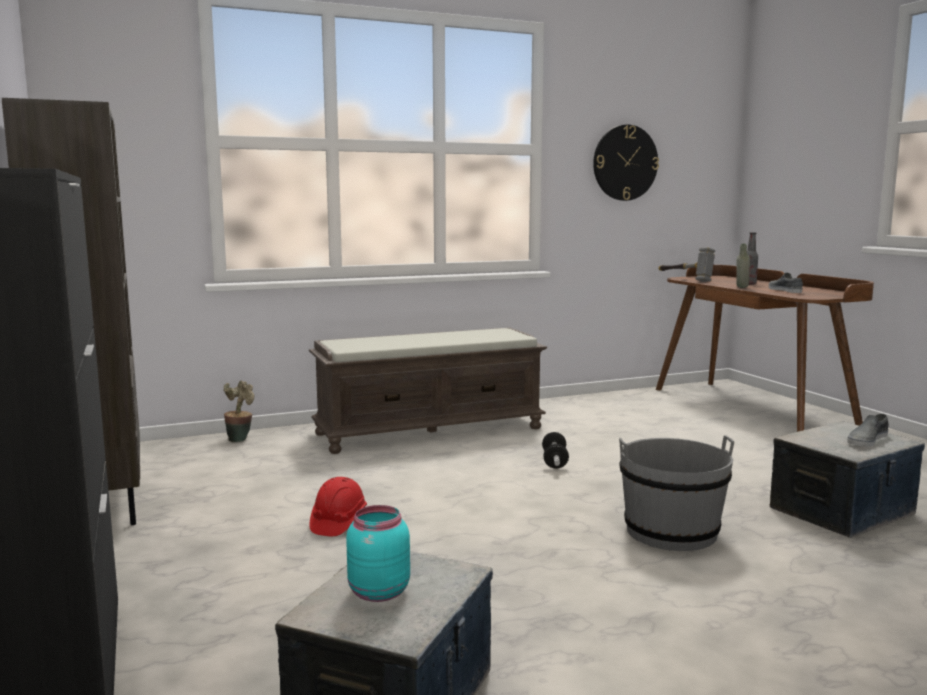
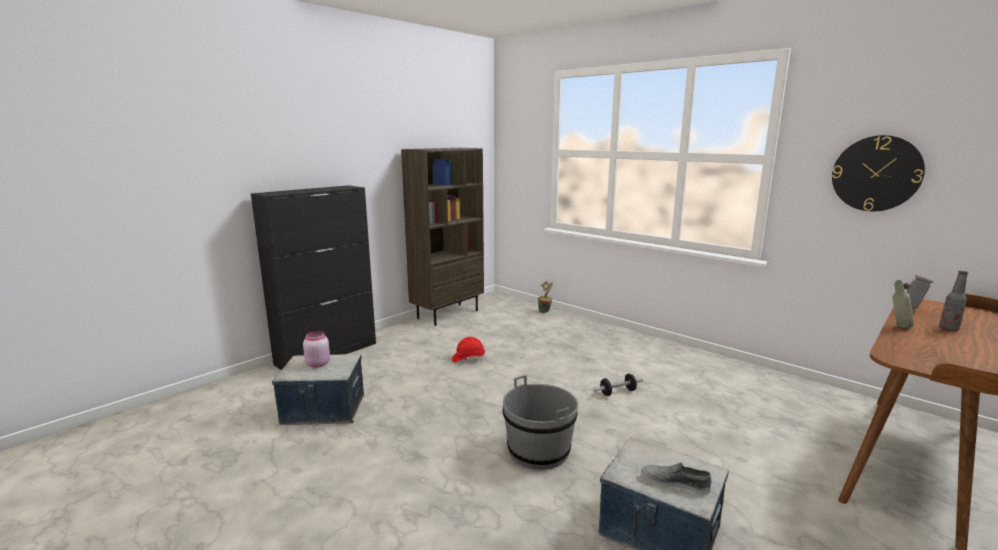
camera: 65 degrees right, 5 degrees up
(377, 592) = (317, 364): turquoise jar -> pink jar
(430, 430) = (621, 346): brown bench -> none
(785, 290) = (929, 346): grey shoe -> none

